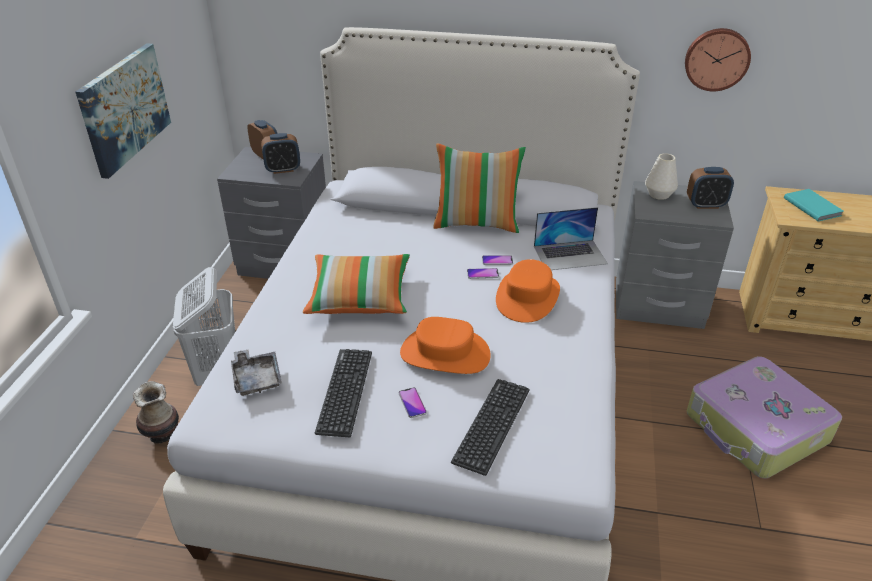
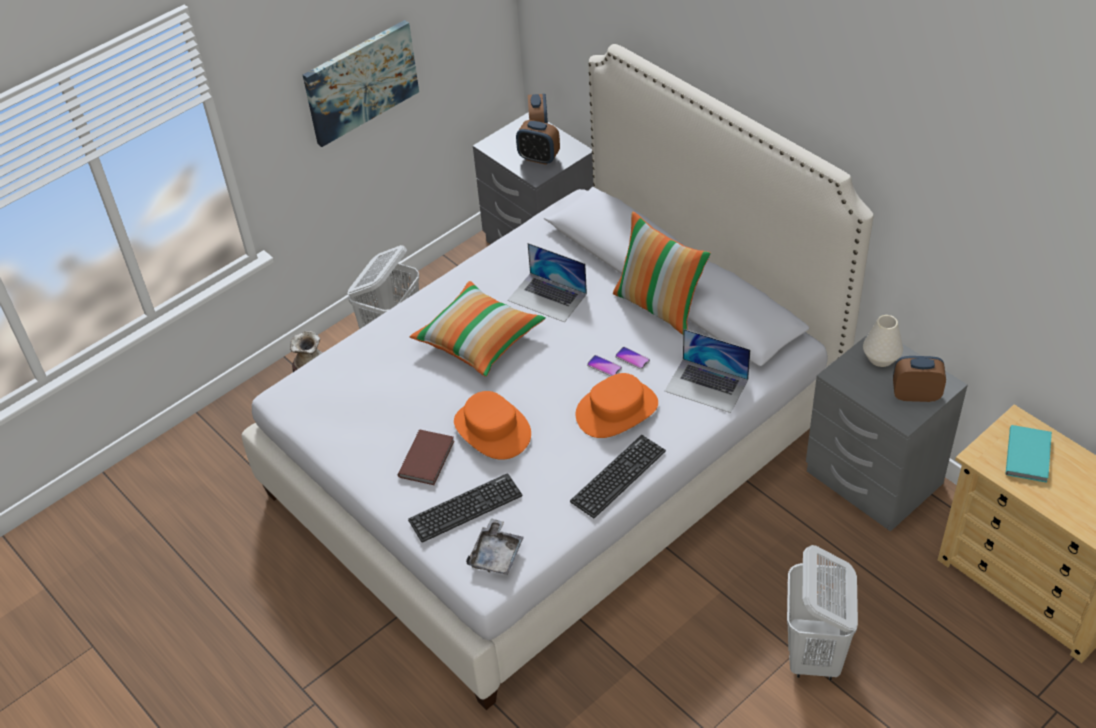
camera: 40 degrees right, 10 degrees up
(256, 378) = (340, 378): grey tray -> grey tray (496, 554)
(345, 392) = (388, 423): keyboard -> keyboard (618, 476)
(385, 248) = (547, 297): none -> laptop
(412, 403) = (428, 458): phone -> brown book
(705, 205) = (915, 395): alarm clock -> alarm clock turned 150 degrees clockwise
(716, 59) = (962, 238): wall clock -> none
(755, 429) = (814, 655): suitcase -> white laundry basket

